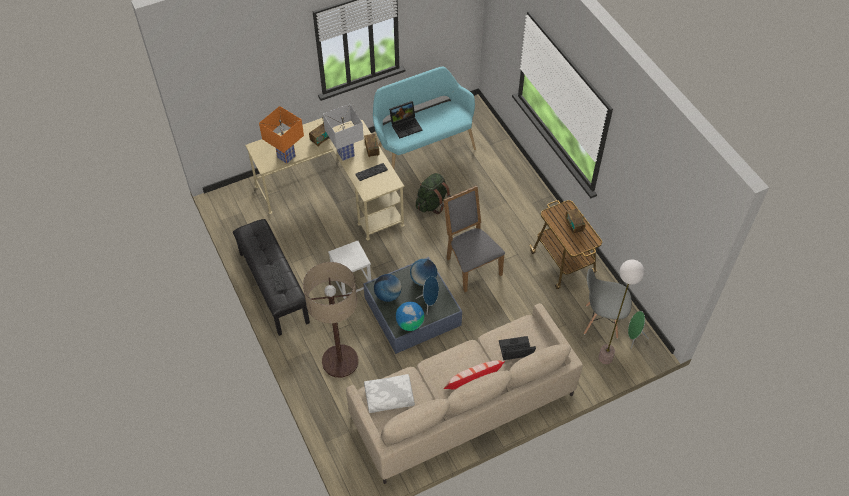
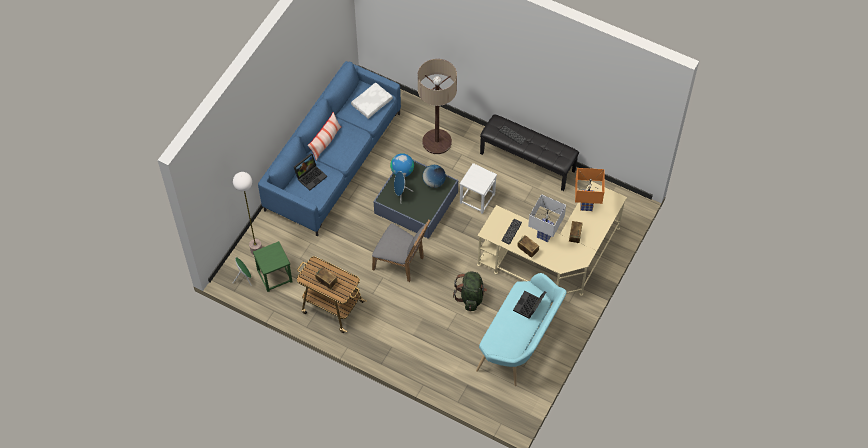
camera: 145 degrees right, 5 degrees up
(423, 280) = (418, 208): globe -> none
(462, 406) = (333, 161): beige sofa -> blue sofa
(601, 321) = (275, 276): grey chair -> green stool

